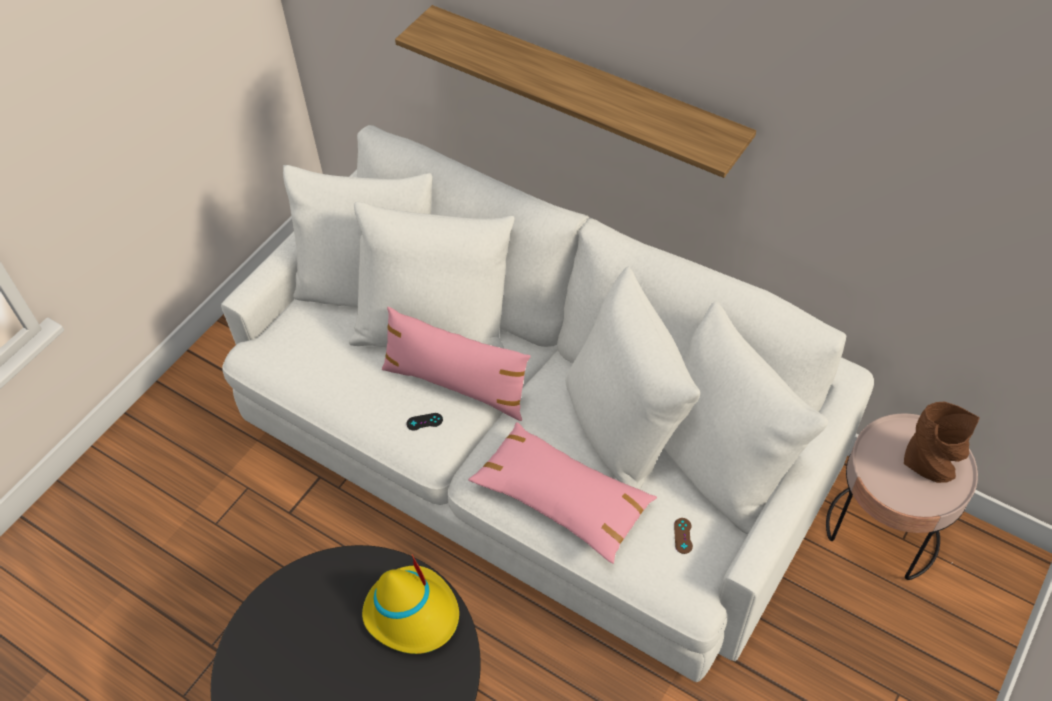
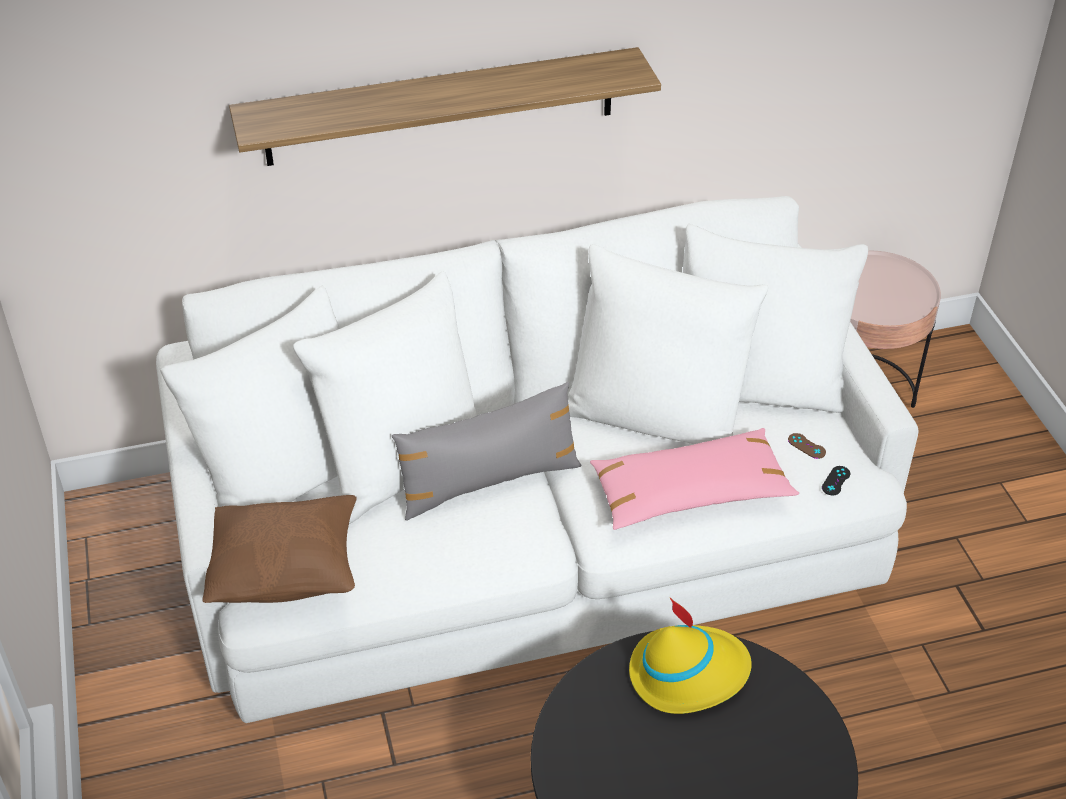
camera: 50 degrees left, 10 degrees down
(286, 347) = (286, 573): none -> brown pillow
(424, 422) = (503, 528): black game controller -> black game controller (836, 481)
(456, 384) = (488, 481): pink pillow -> grey pillow
(930, 465) = (888, 281): brown vase -> none

